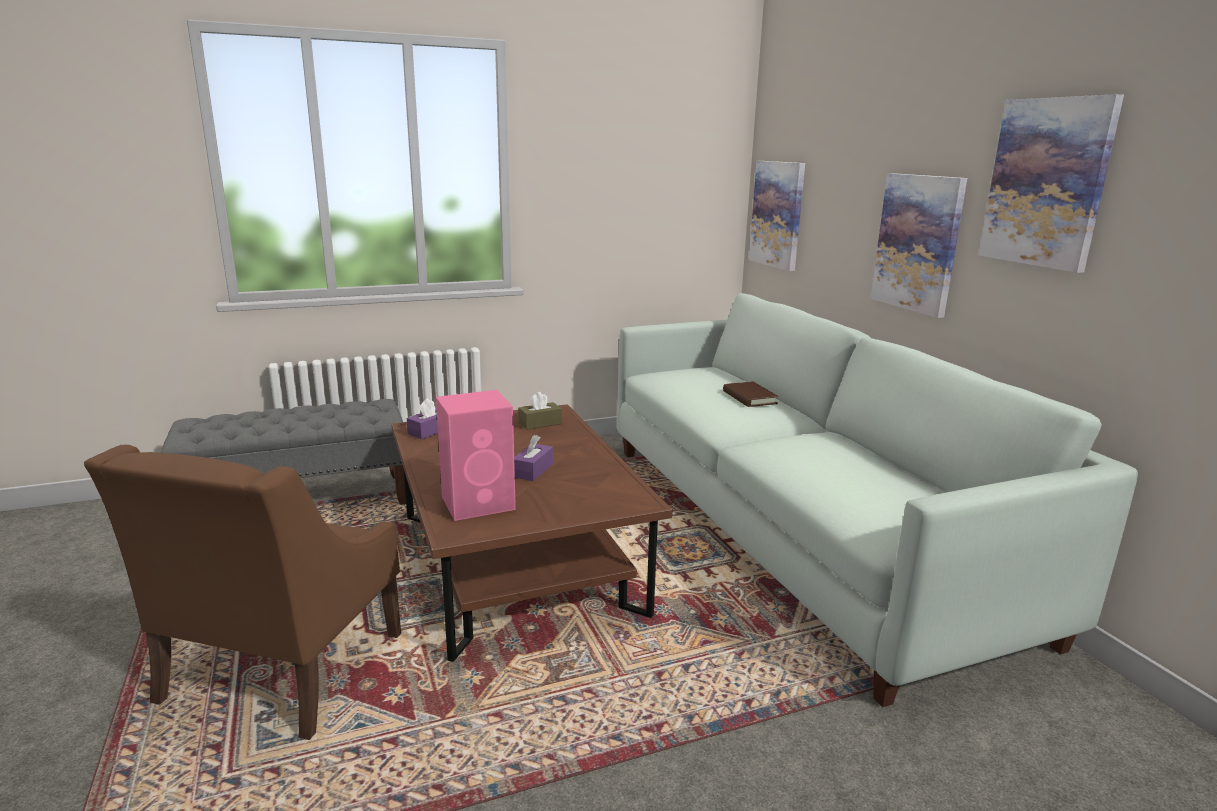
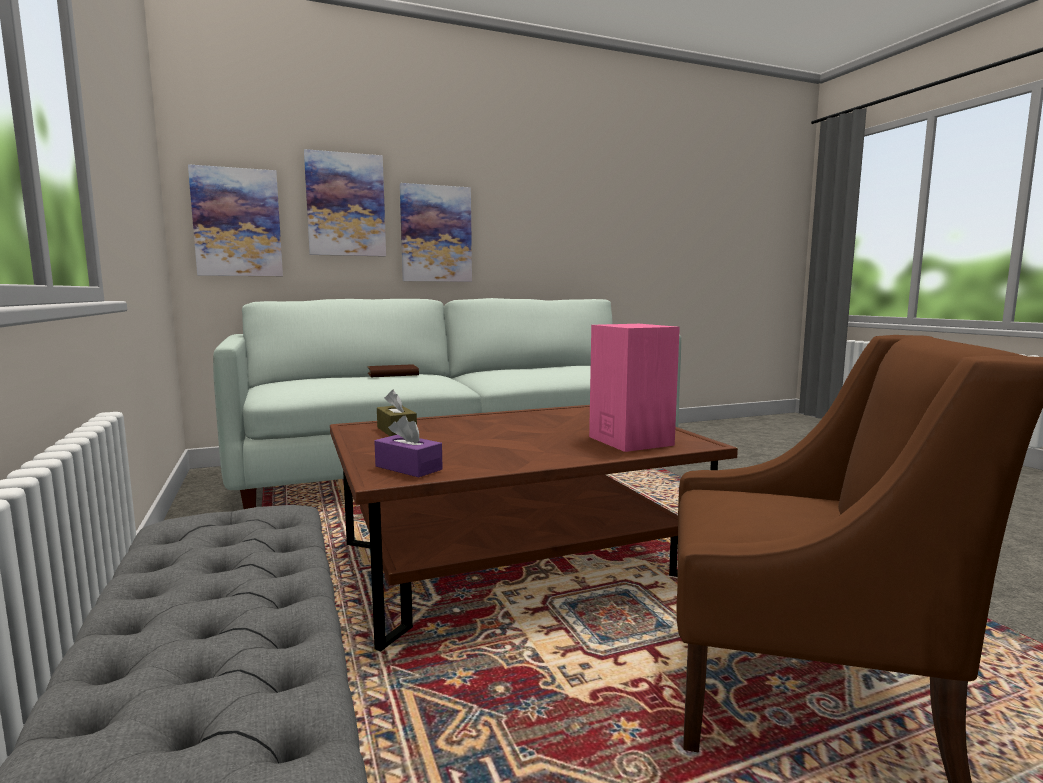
camera: 90 degrees left, 10 degrees down
(532, 470) = (542, 430): purple tissue box -> none
(1047, 183) = (524, 191): picture -> picture (345, 205)

